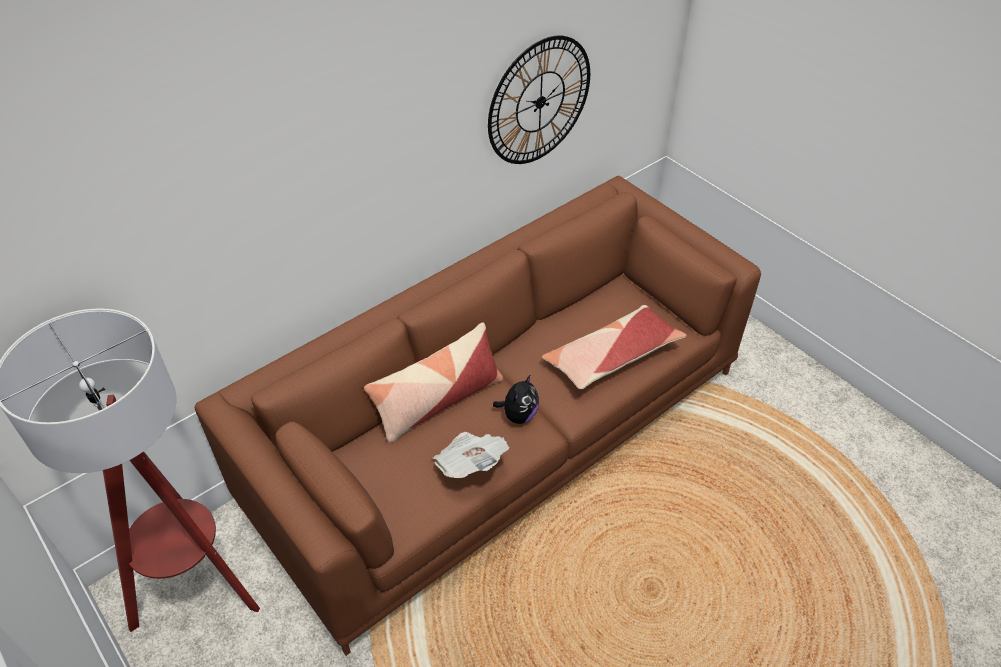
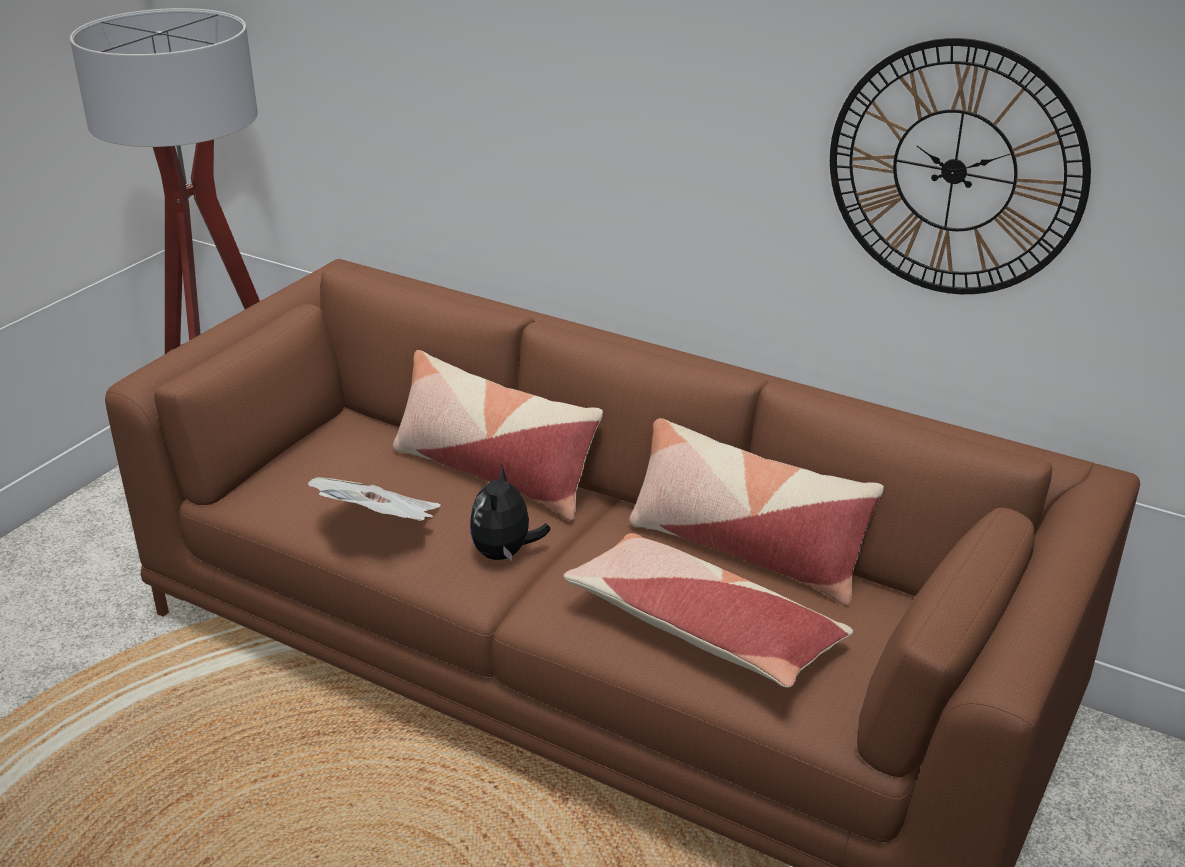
camera: 70 degrees right, 15 degrees down
(518, 415) = (505, 553): plush toy -> plush toy turned 90 degrees clockwise
(556, 322) = (745, 549): none -> pillow

